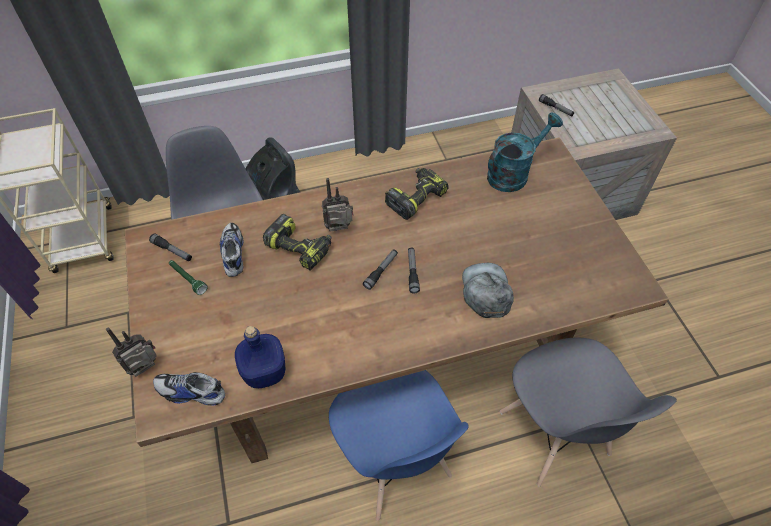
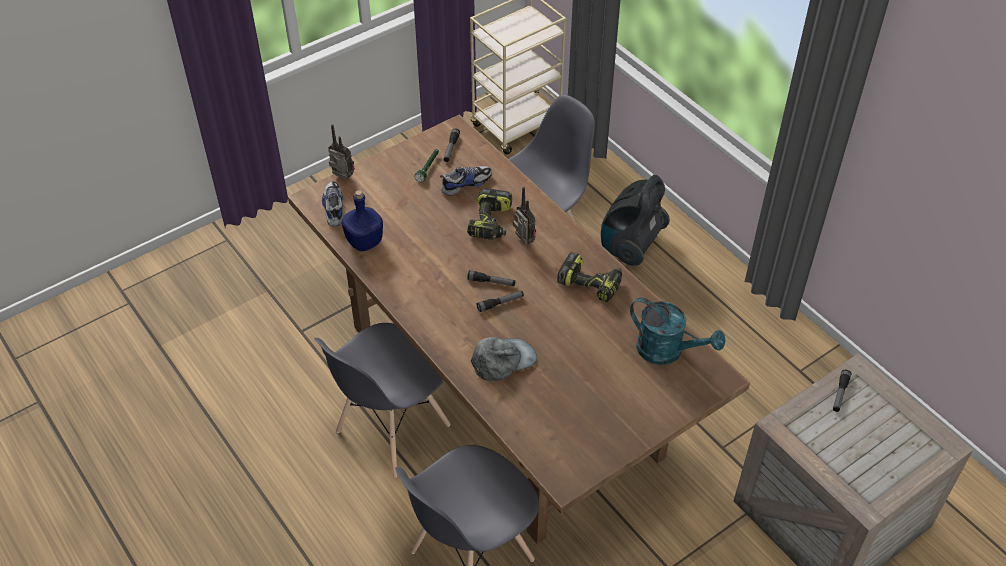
camera: 70 degrees right, 5 degrees down
(394, 462) = (392, 429): blue chair -> grey chair

